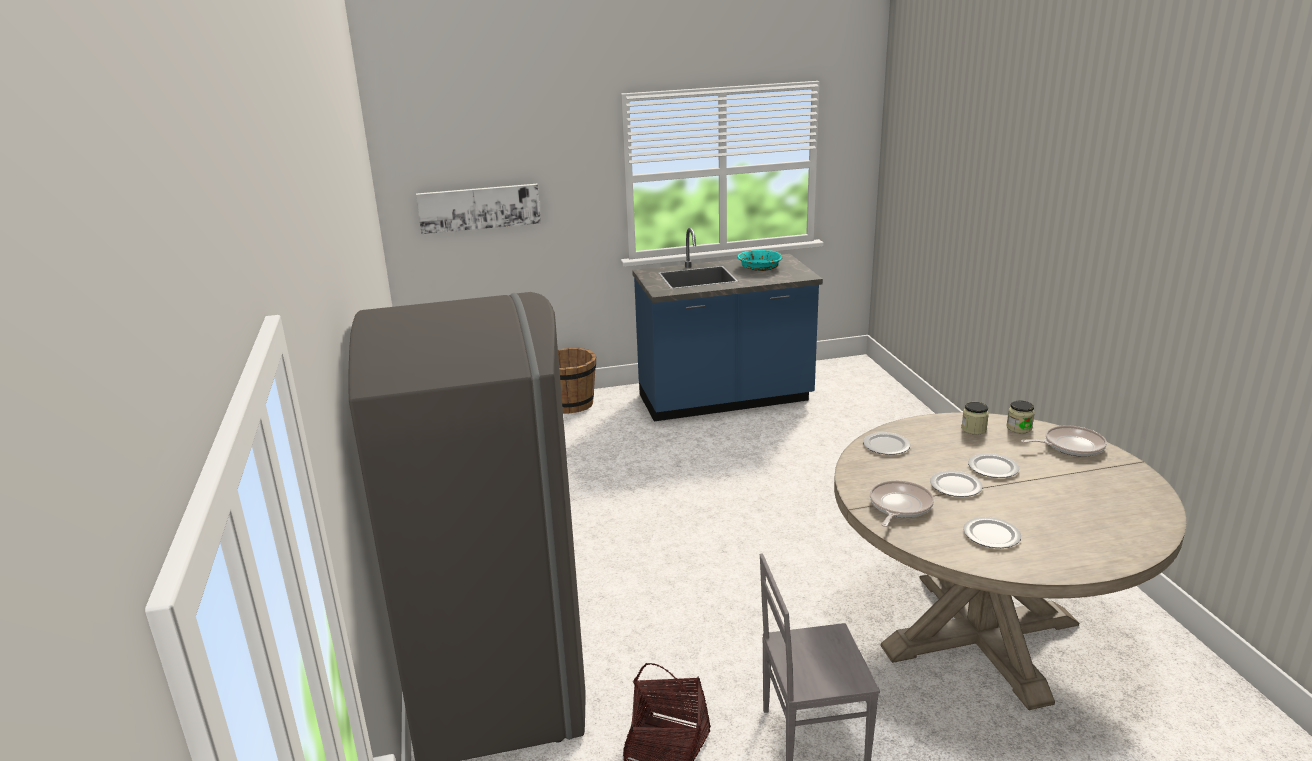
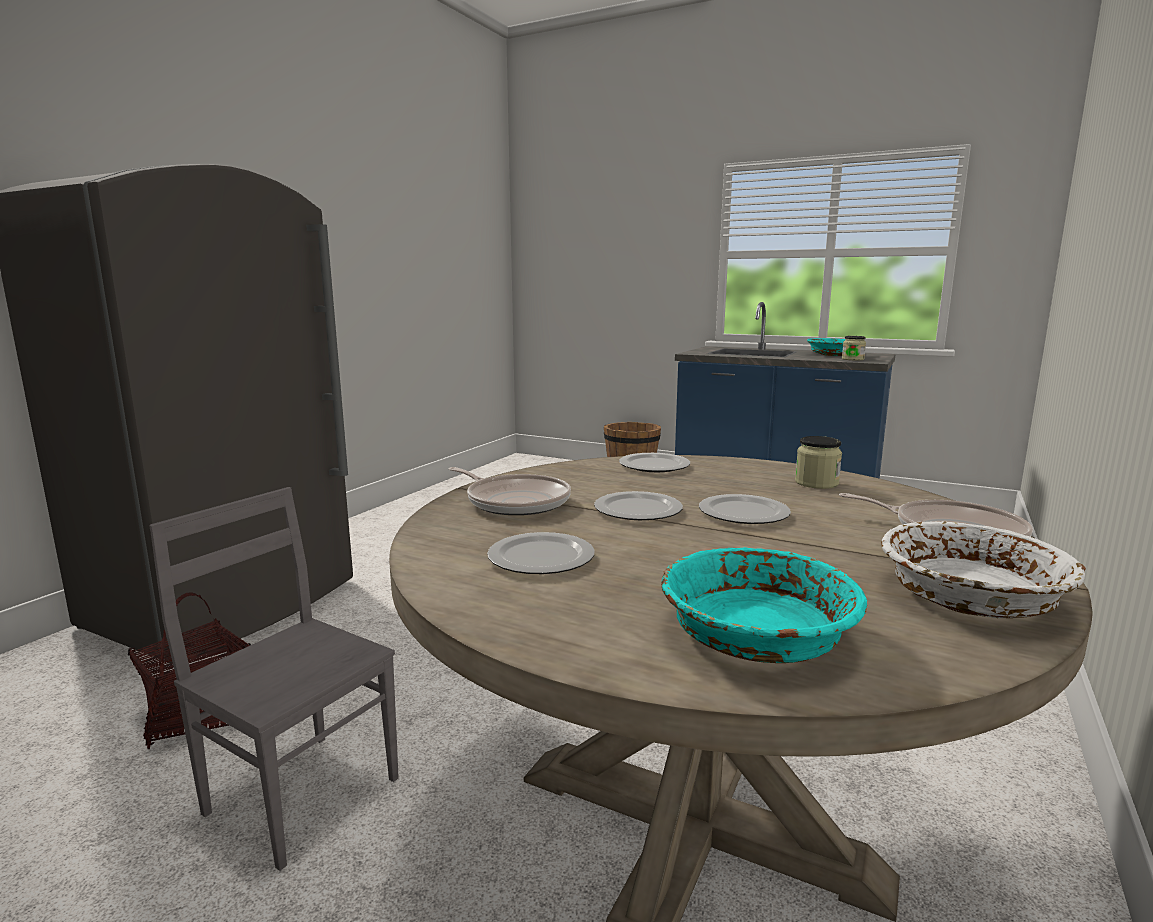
camera: 40 degrees right, 10 degrees down
(479, 208) = (585, 273): picture -> none
(899, 506) = (515, 501): frying pan -> frying pan turned 60 degrees clockwise
(1019, 428) = (898, 498): jar -> jar (852, 359)
(1112, 532) = (755, 633): none -> turquoise bowl
(1127, 482) = (971, 596): none -> white bowl

